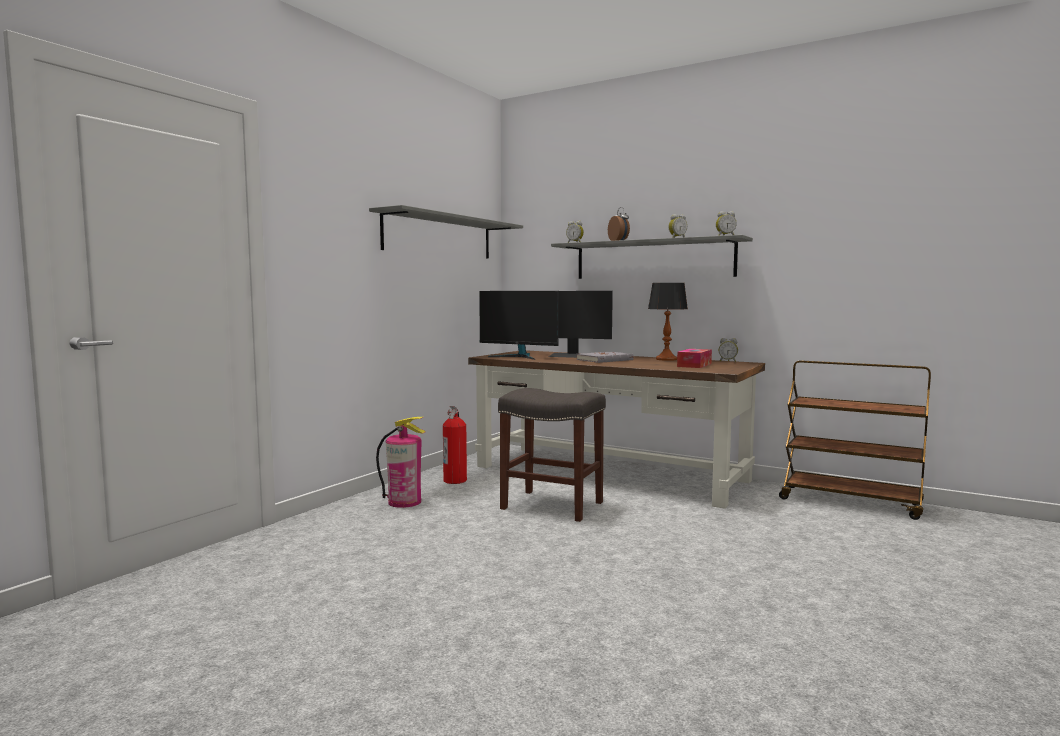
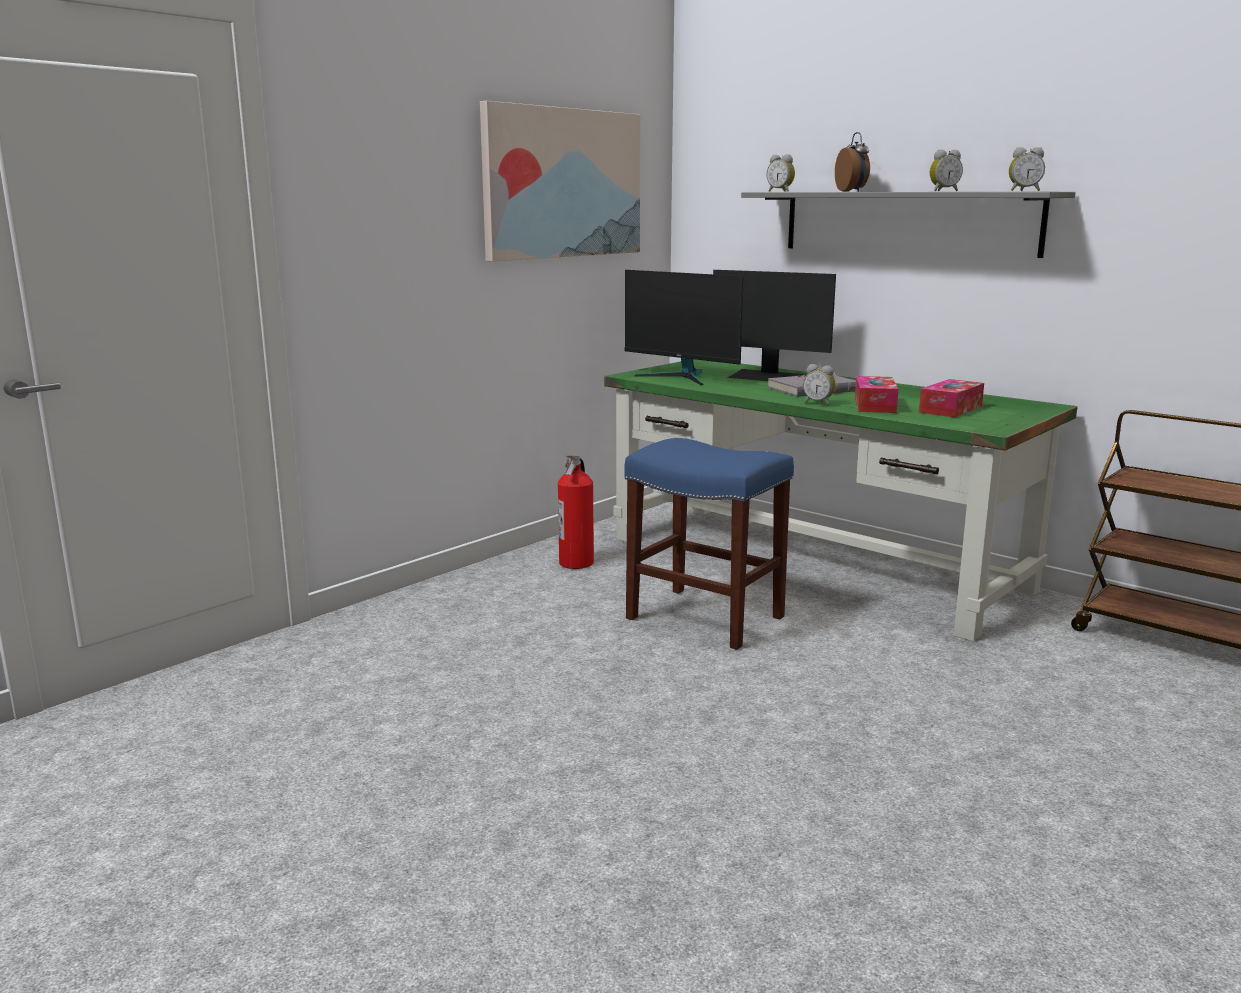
camera: 10 degrees right, 10 degrees up
(404, 502) = (493, 596): fire extinguisher -> none
(439, 236) = (562, 183): grey shelf -> picture
(550, 505) = (702, 617): grey stool -> blue stool
(610, 473) = (815, 563): brown desk -> green desk
(648, 364) = (875, 405): none -> tissue box
(666, 359) = (914, 391): table lamp -> none
(728, 361) = (1015, 400): alarm clock -> alarm clock (818, 403)

